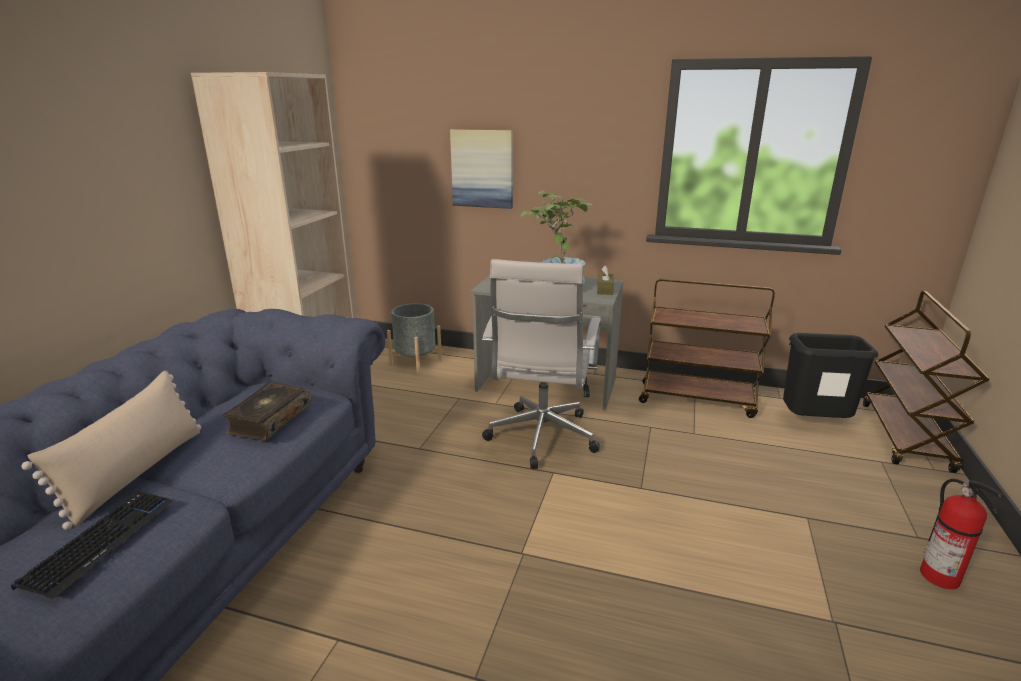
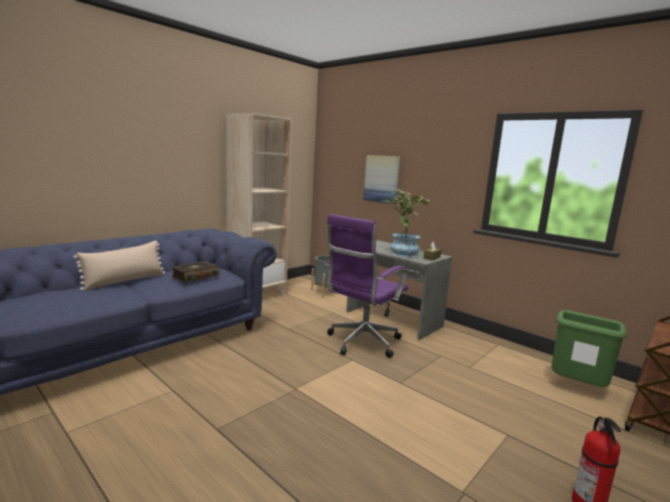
camera: 25 degrees right, 10 degrees down
(100, 542) = (86, 296): keyboard -> none
(541, 439) = (361, 343): white office chair -> purple office chair
(697, 399) = (492, 351): brown cart -> none
(814, 424) = (577, 388): black trash can -> green trash can

